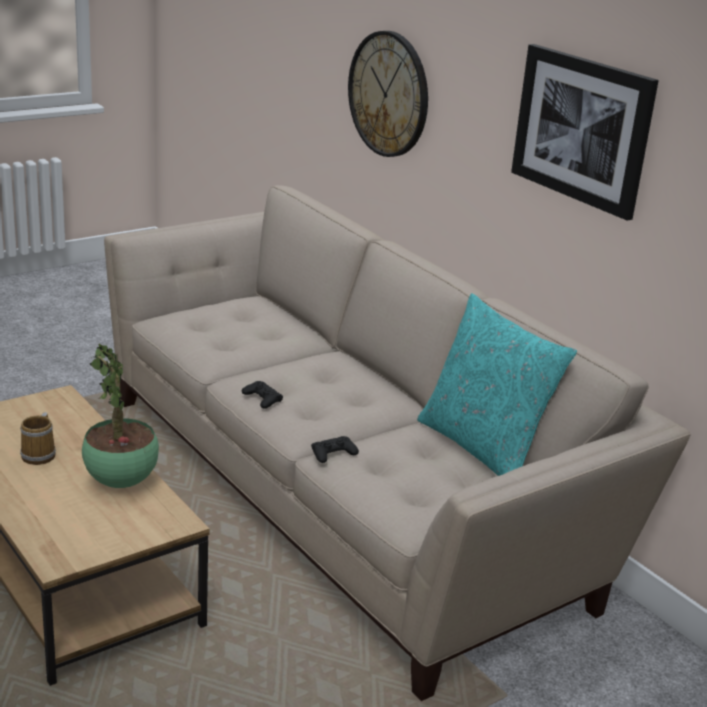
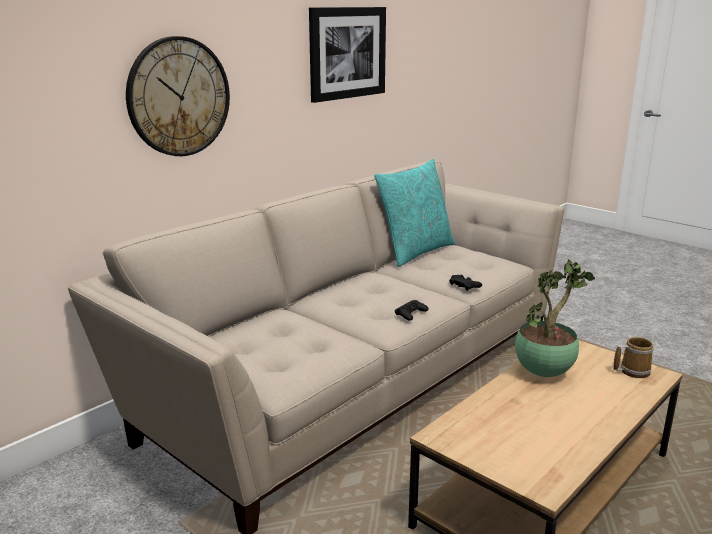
camera: 100 degrees left, 5 degrees down
(40, 454) = (546, 418): mug -> mug (632, 371)

